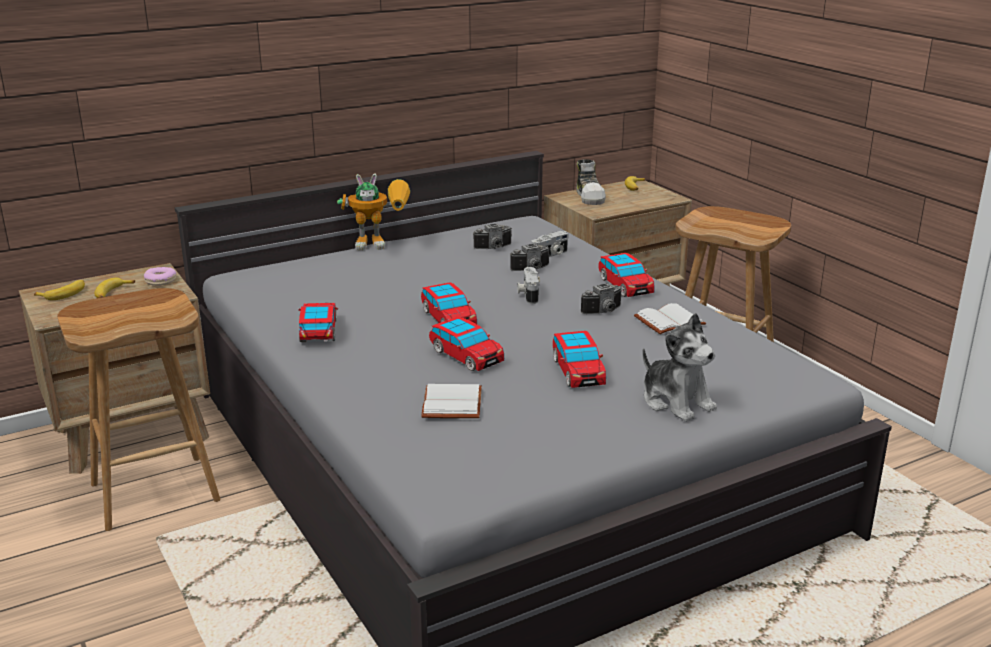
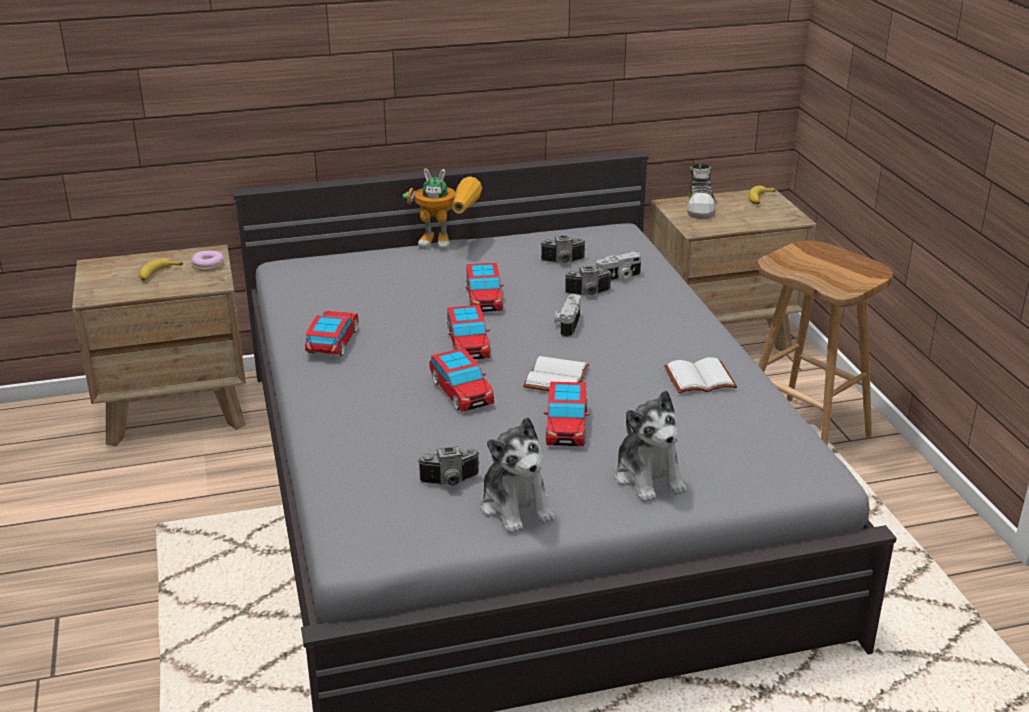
camera: 15 degrees right, 5 degrees up
(64, 294) = (114, 269): banana -> none
(156, 491) = (175, 476): brown stool -> none
(454, 404) = (419, 446): white book -> white book (558, 378)
(573, 441) = (516, 506): none -> plush toy
(604, 312) = (636, 357): camera -> camera (451, 482)
(625, 286) = (678, 327): toy car -> toy car (484, 298)

